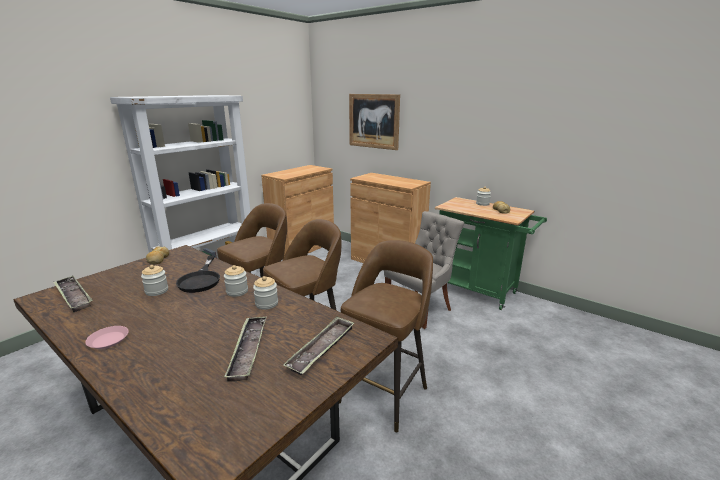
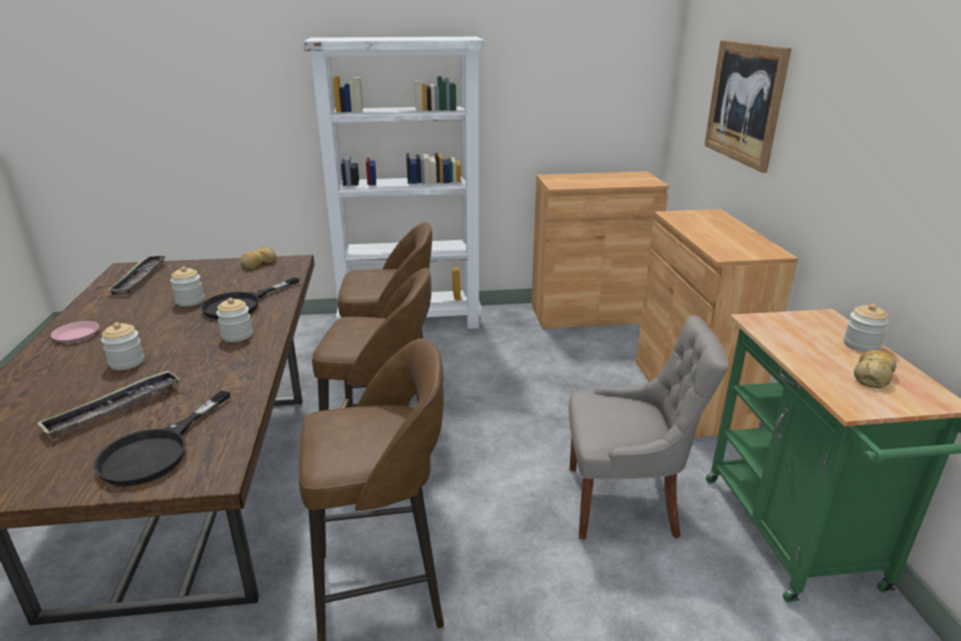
camera: 45 degrees right, 5 degrees up
(266, 304) = (228, 365): jar -> jar (127, 362)
(322, 348) = (156, 450): tray -> black frying pan

